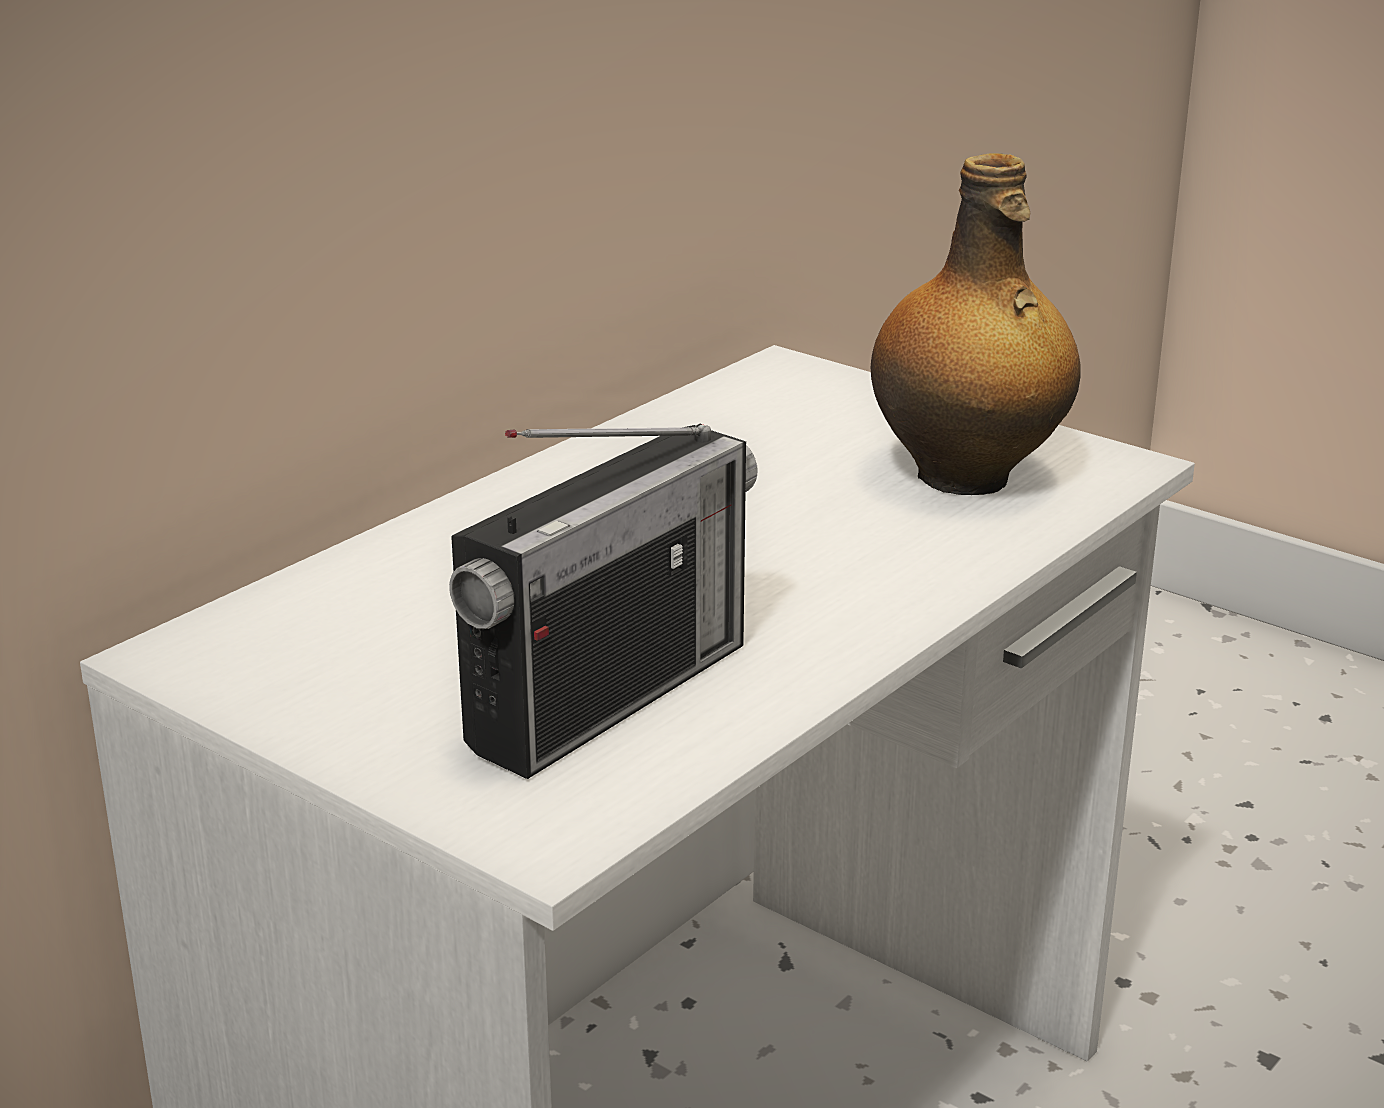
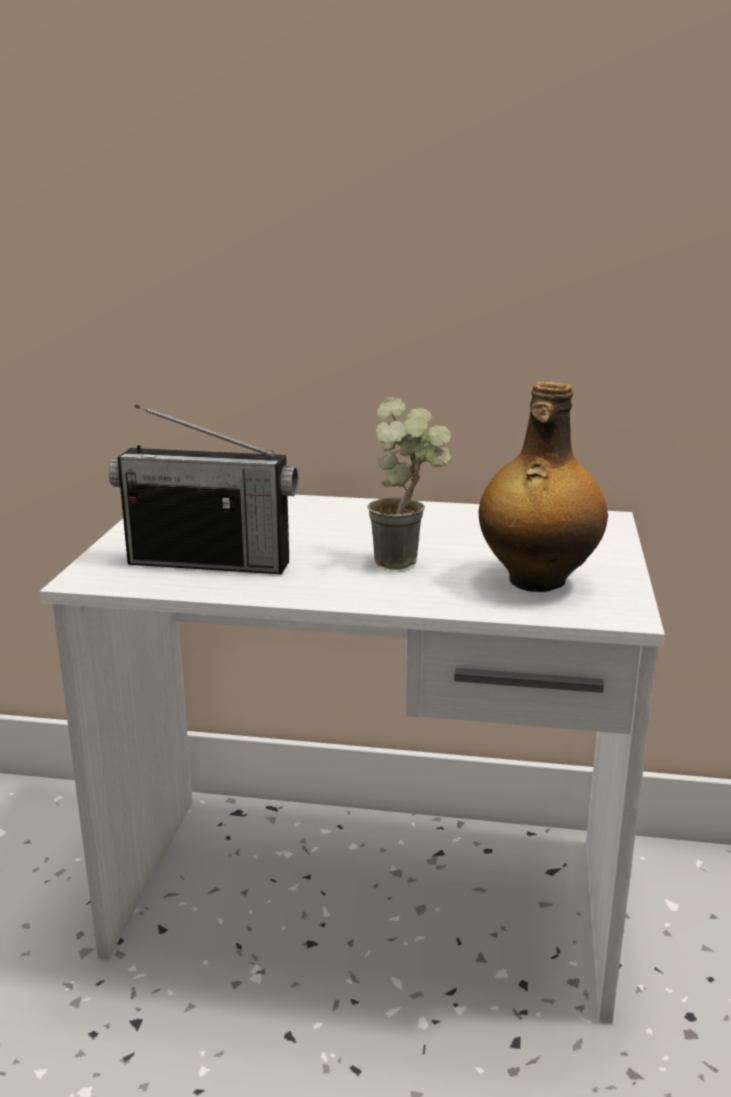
camera: 60 degrees right, 5 degrees down
(801, 537) = (409, 562): none -> potted plant

